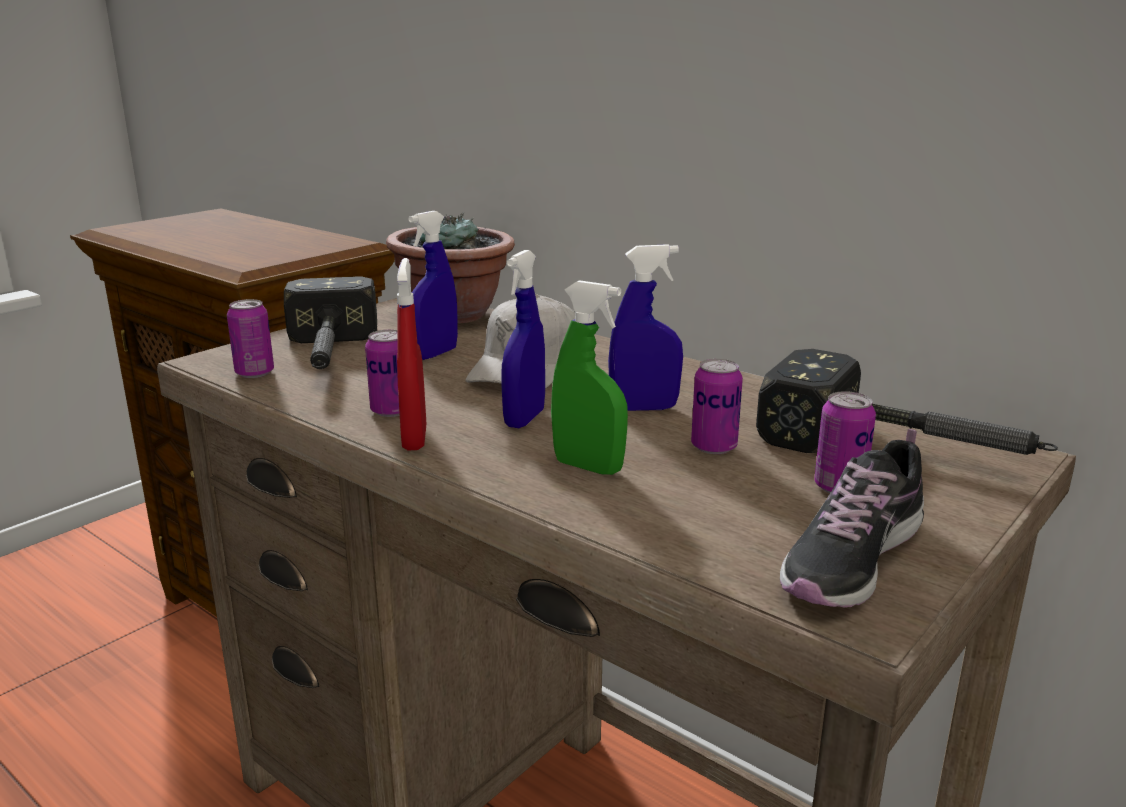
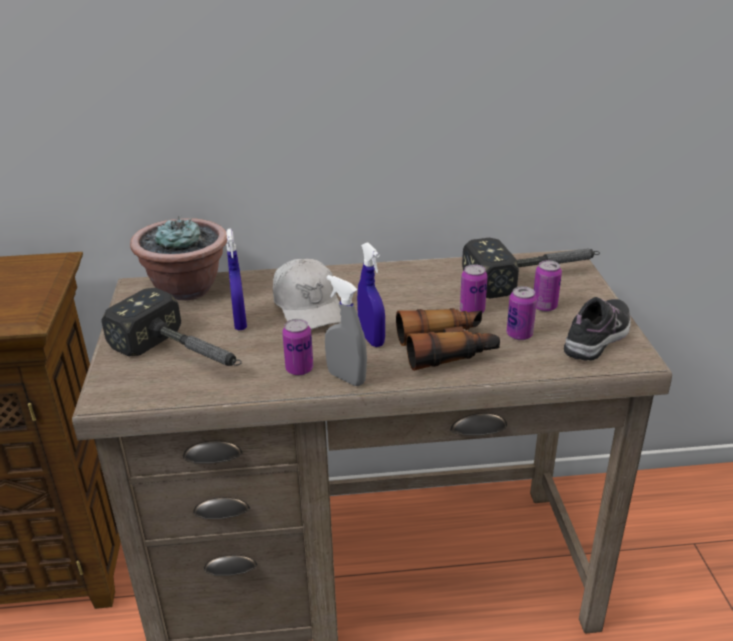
camera: 45 degrees left, 10 degrees up
(254, 373) = (163, 389): can -> can (519, 334)
(414, 438) = (346, 378): red spray bottle -> grey spray bottle
(588, 467) = (447, 349): green spray bottle -> binoculars
(644, 408) = (408, 304): blue spray bottle -> none
(851, 559) = (598, 337): shoe -> shoe turned 135 degrees counterclockwise

